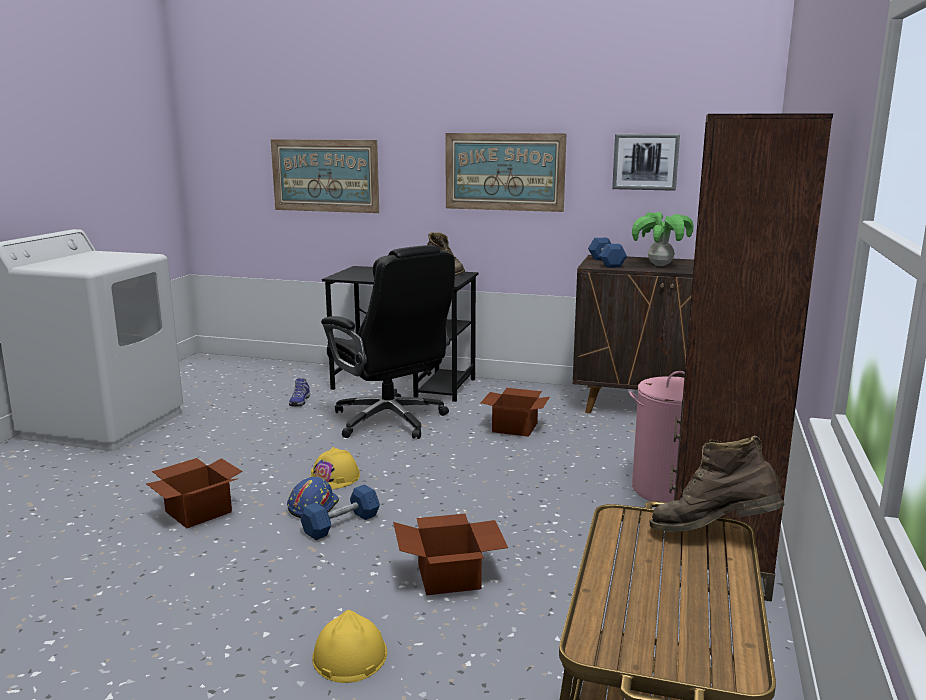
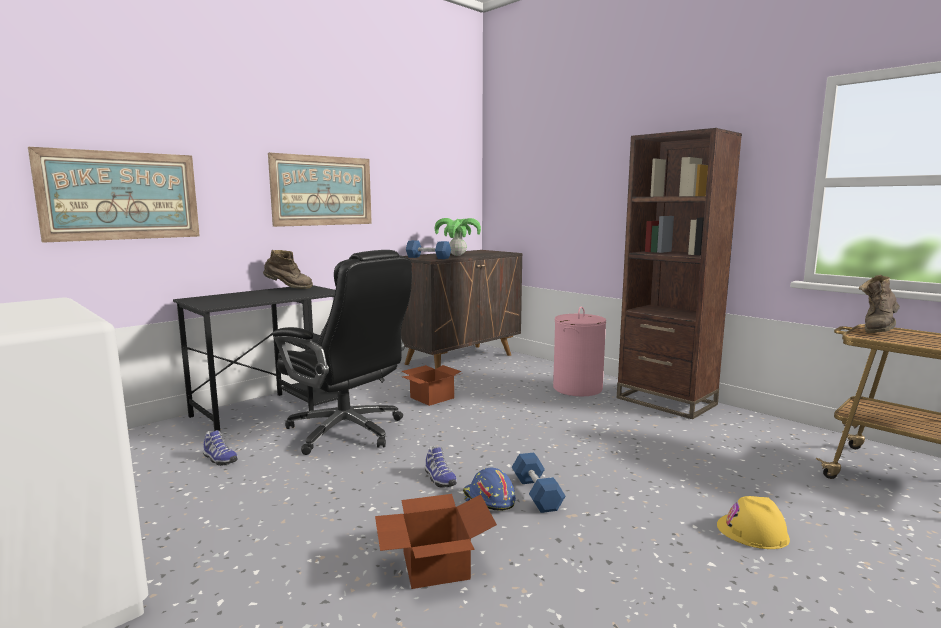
camera: 60 degrees left, 5 degrees down
(334, 478) = (439, 478): yellow hard hat -> shoe
(390, 421) = (347, 431): black office chair -> black office chair turned 45 degrees clockwise
(451, 577) = (652, 471): cardboard box -> none
(645, 161) = (419, 183): picture -> none

